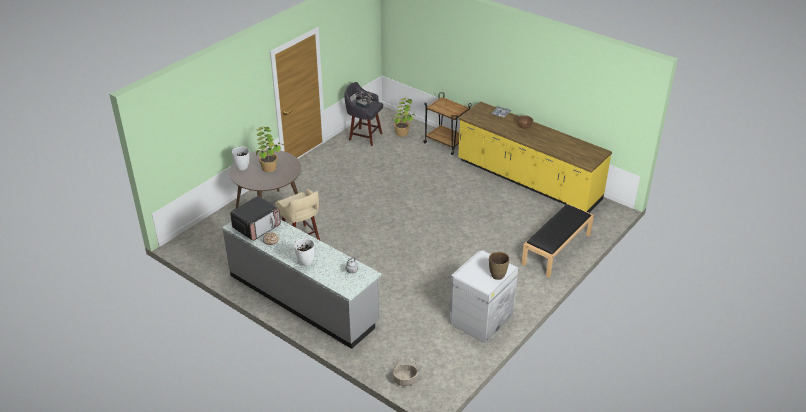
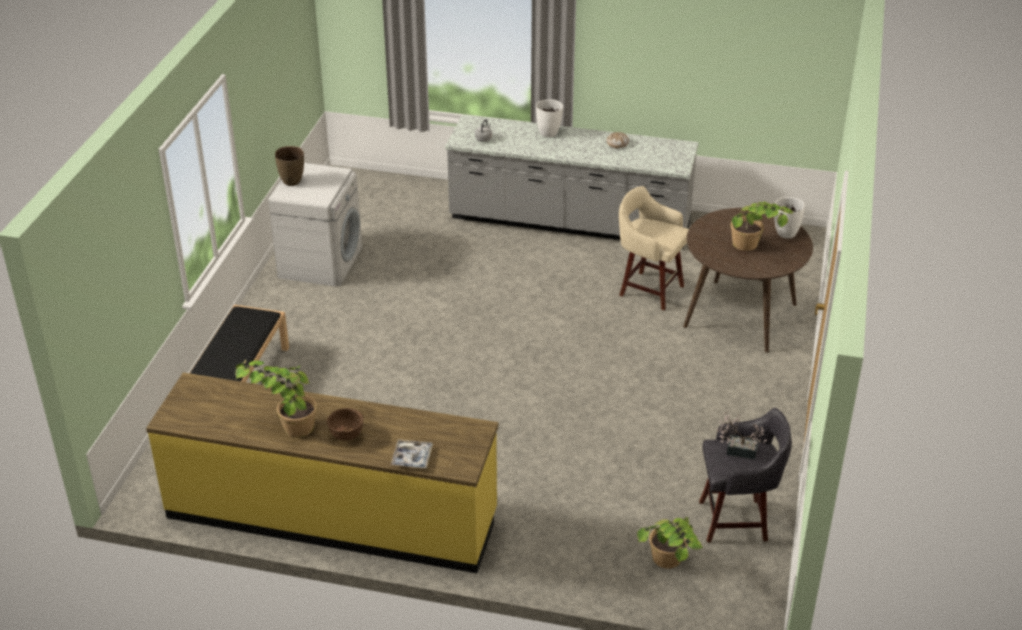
camera: 155 degrees right, 0 degrees up
(257, 227) = (654, 152): microwave -> none
(405, 380) = (381, 182): basket -> none
(446, 143) = (551, 561): brown cart -> none
(549, 138) = (284, 423): none -> potted plant

